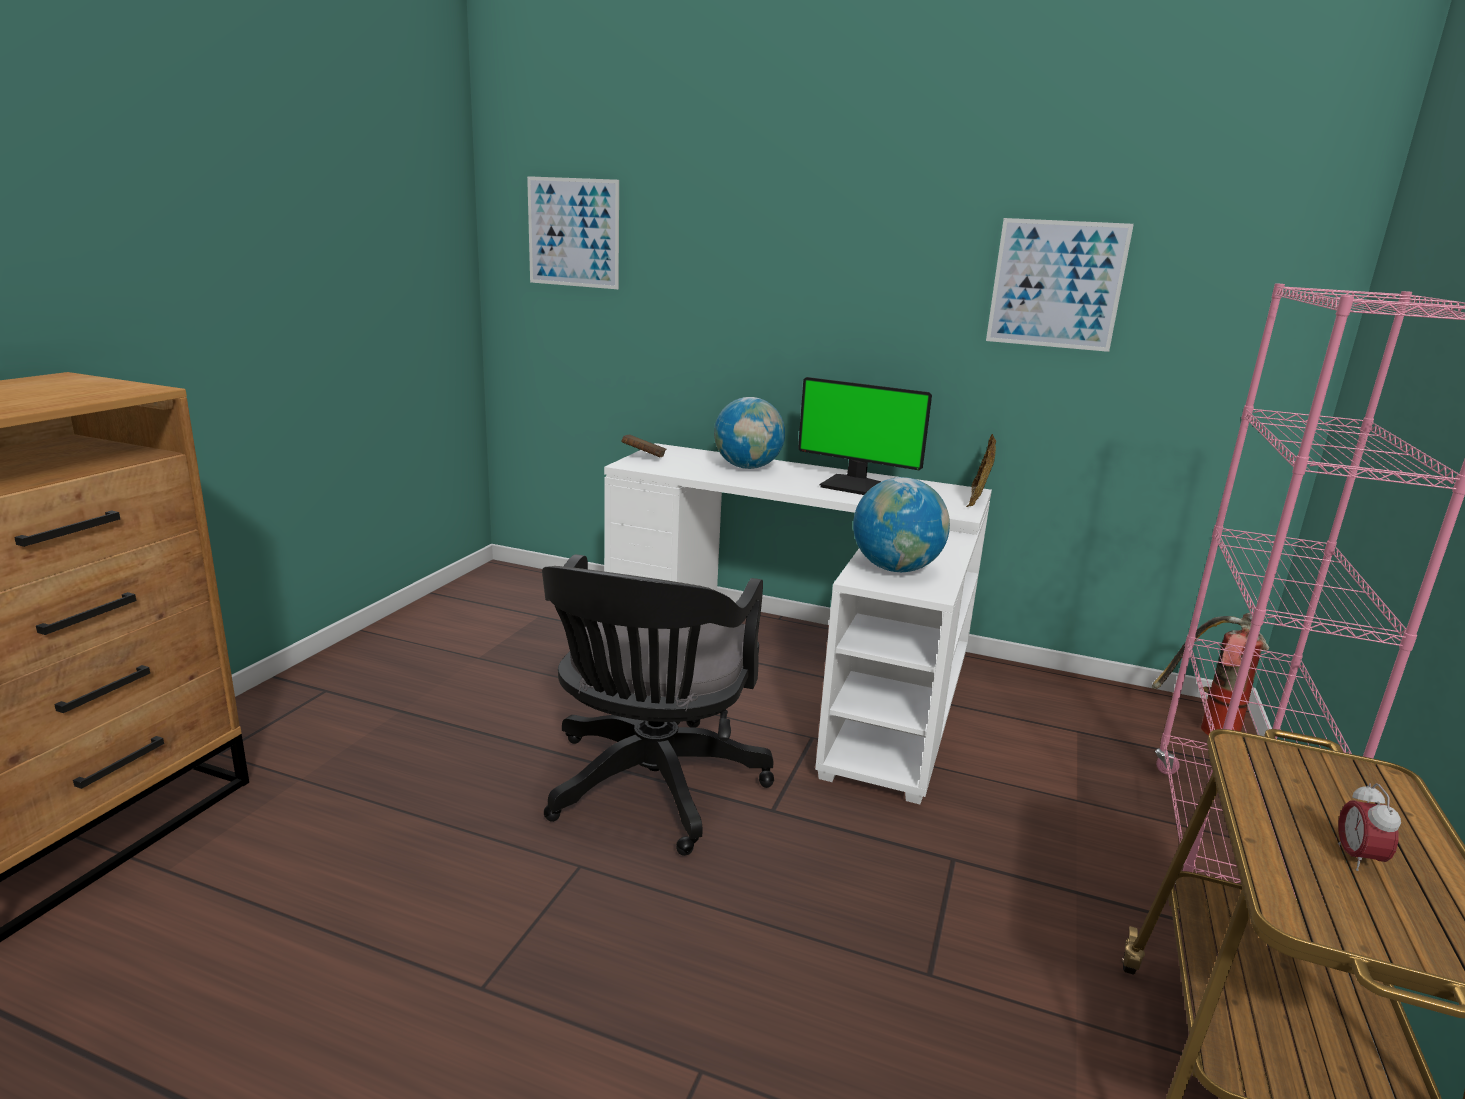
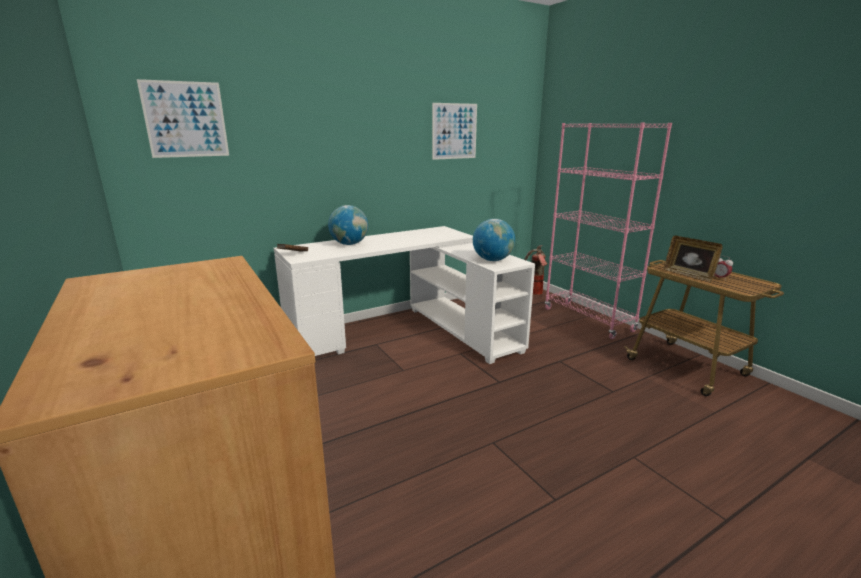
camera: 50 degrees left, 0 degrees up
(650, 789) = (455, 403): black office chair -> none
(852, 485) = (405, 238): monitor -> none
(978, 499) = (452, 230): picture frame -> picture frame (688, 275)

